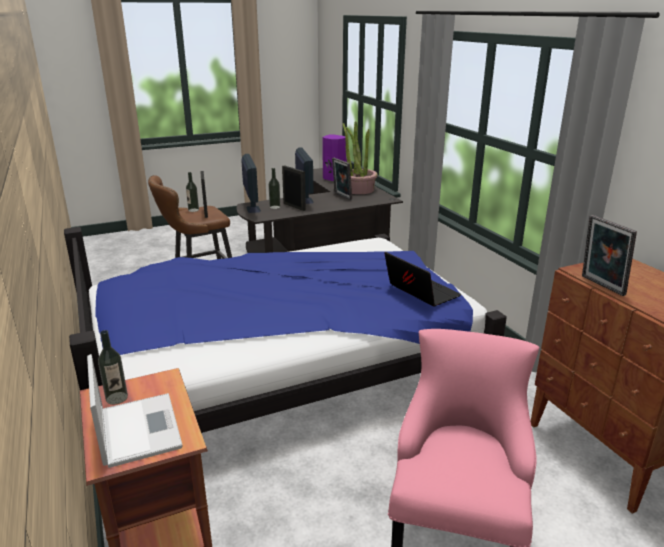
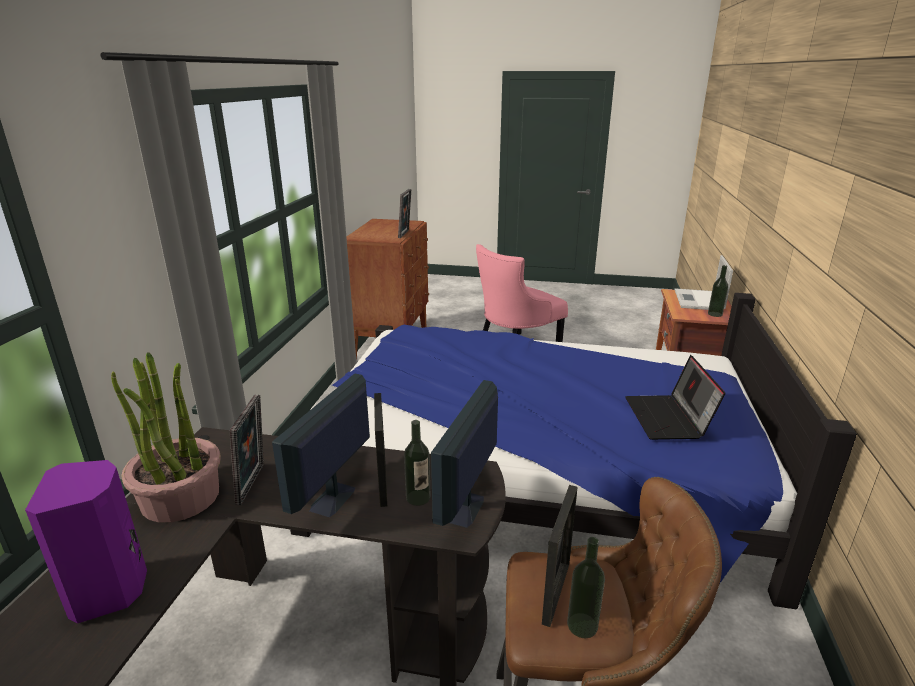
camera: 145 degrees left, 0 degrees up
(420, 292) = (421, 339): laptop -> laptop (669, 419)

